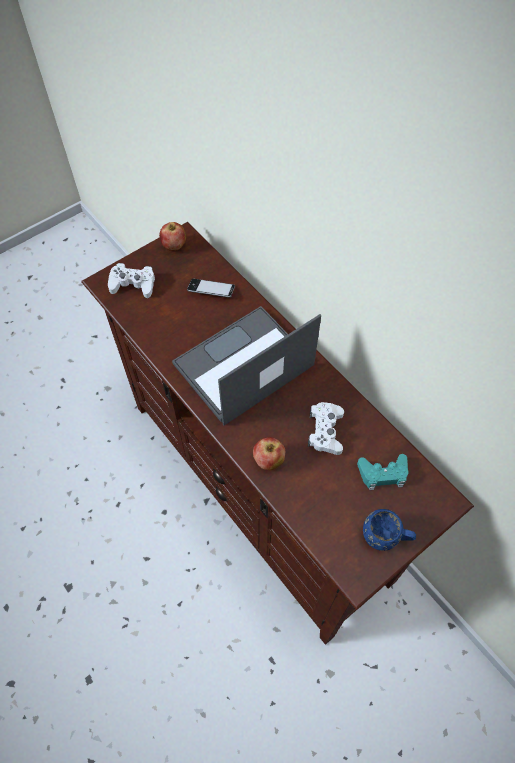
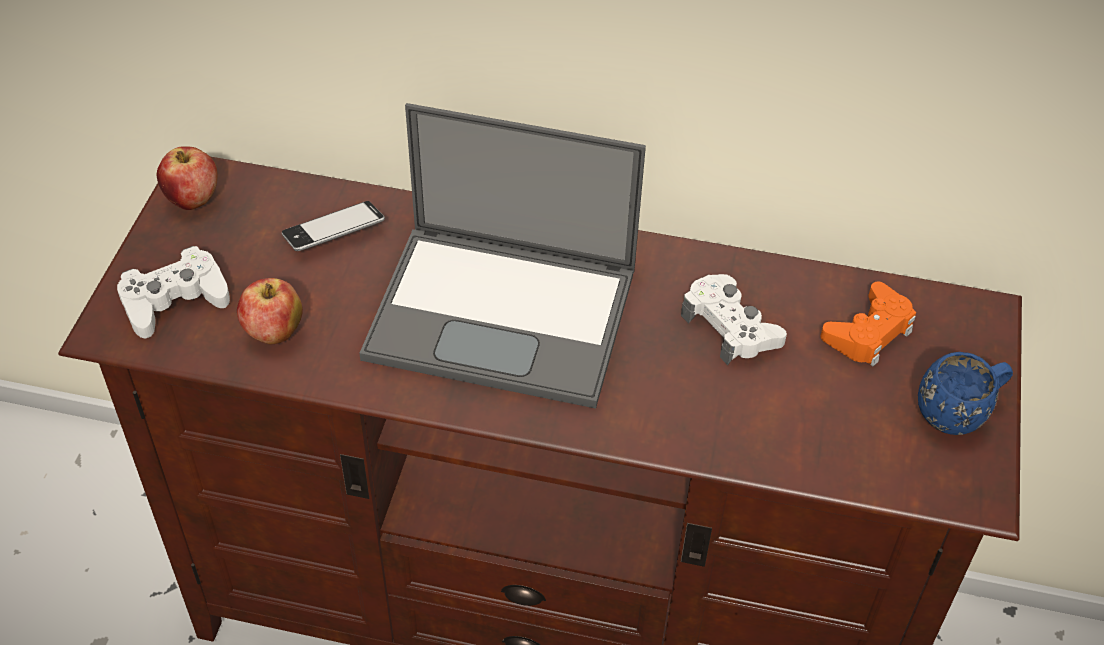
camera: 40 degrees left, 10 degrees down
(242, 366) = (505, 313): laptop -> laptop turned 90 degrees counterclockwise
(268, 460) = (689, 423): apple -> apple (274, 333)
(383, 474) = (869, 332): turquoise game controller -> orange game controller

